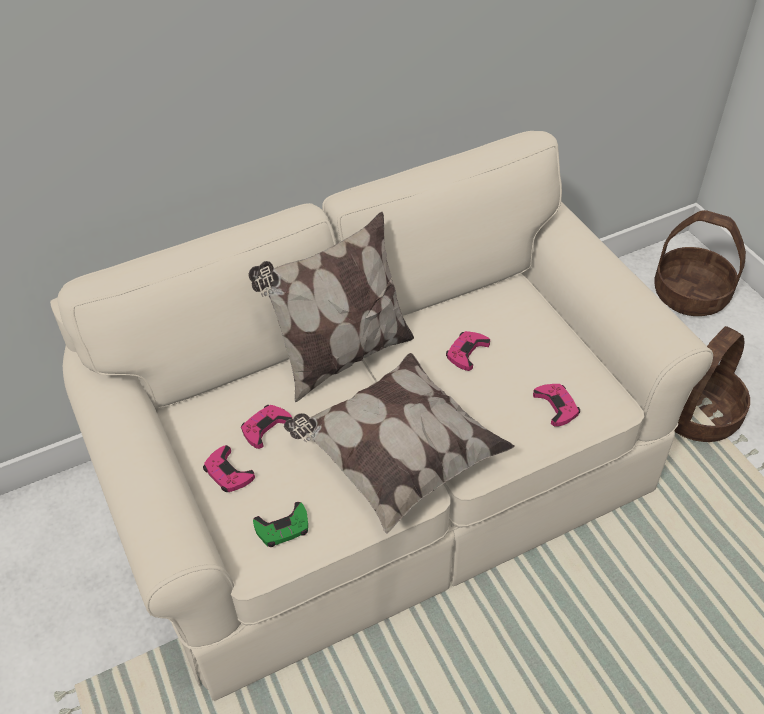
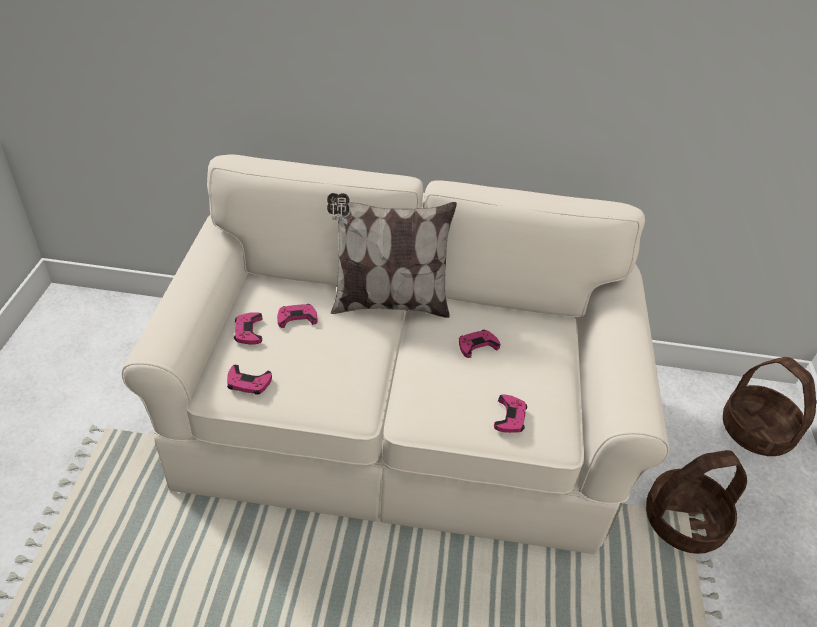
camera: 30 degrees right, 5 degrees down
(283, 528) = (248, 383): green game controller -> pink game controller
(396, 458) = (363, 385): pillow -> none

